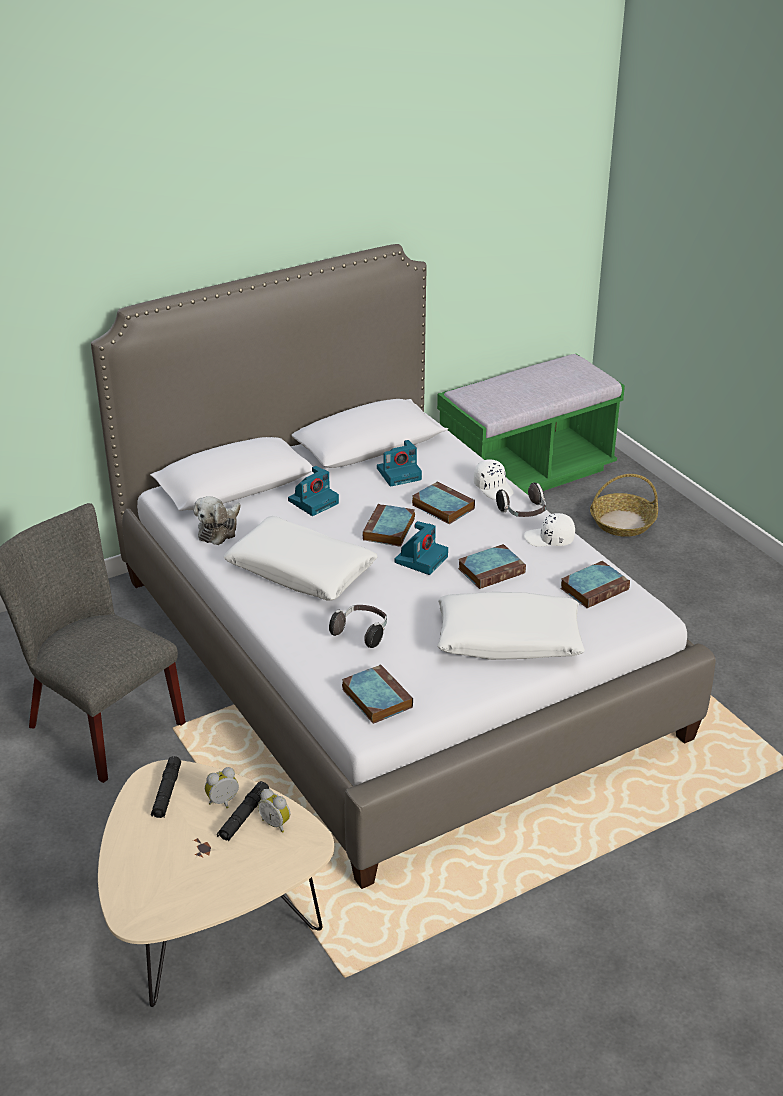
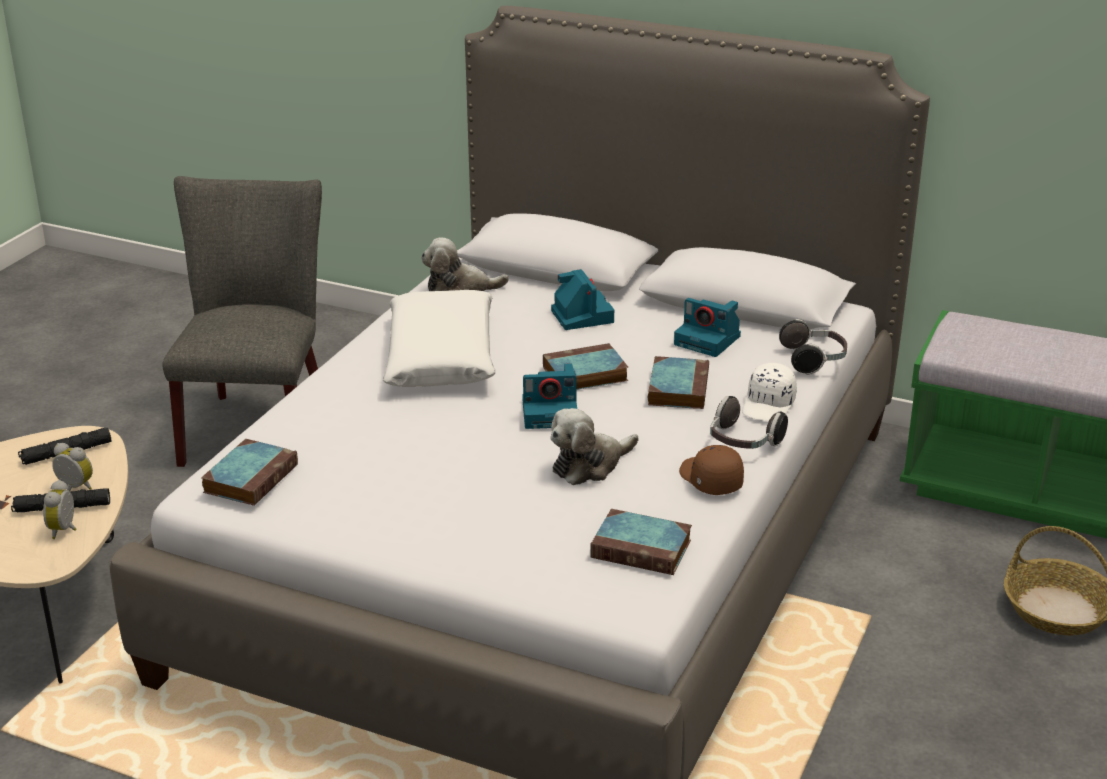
camera: 55 degrees right, 5 degrees down
(314, 501) = (581, 315): camera -> camera turned 120 degrees counterclockwise
(361, 633) = (360, 427): headphones -> headphones (814, 360)
(492, 570) = (589, 465): book -> plush toy
(508, 639) = (458, 524): white pillow -> none
(549, 539) = (709, 480): white cap -> brown cap

